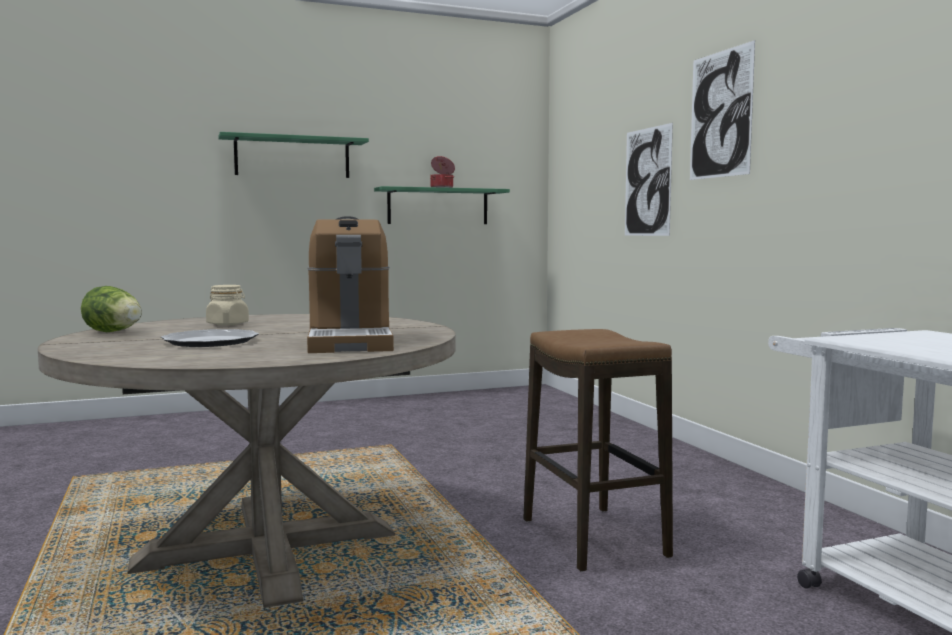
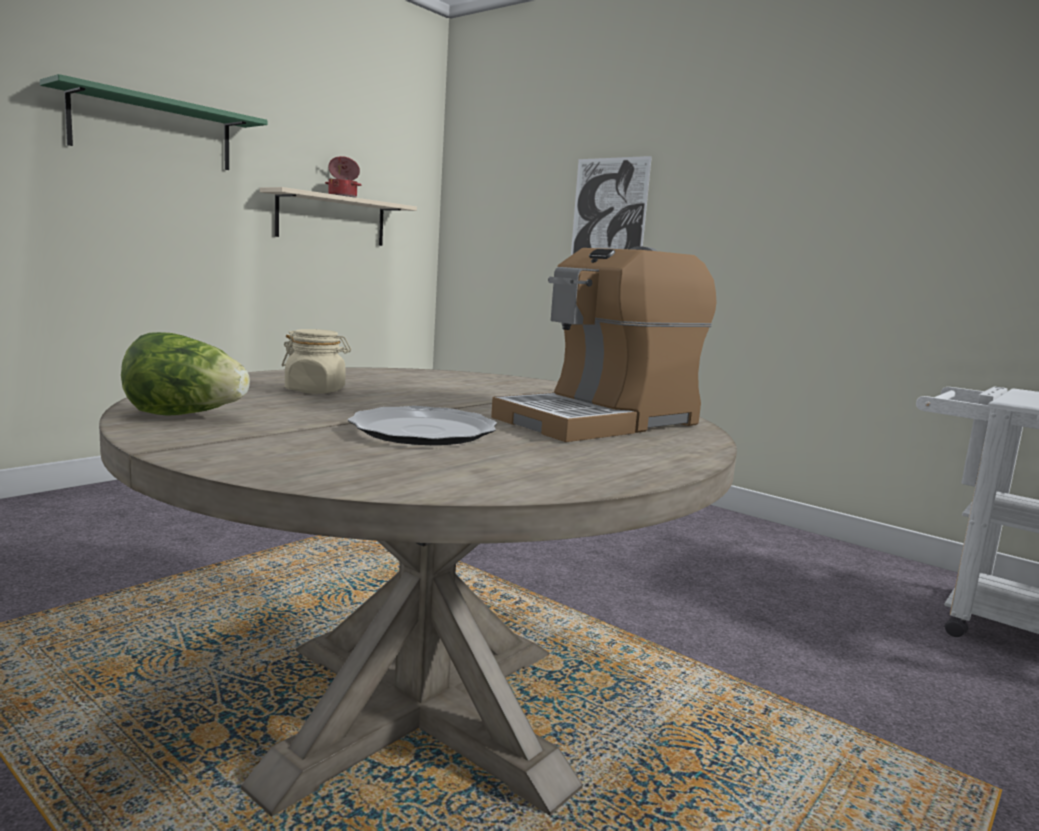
camera: 30 degrees left, 5 degrees up
(350, 341) = (601, 421): coffee machine -> coffee machine turned 90 degrees clockwise
(438, 206) = (332, 219): green shelf -> beige shelf
(594, 538) = (734, 616): stool -> none
(720, 114) = (724, 155): picture -> none

